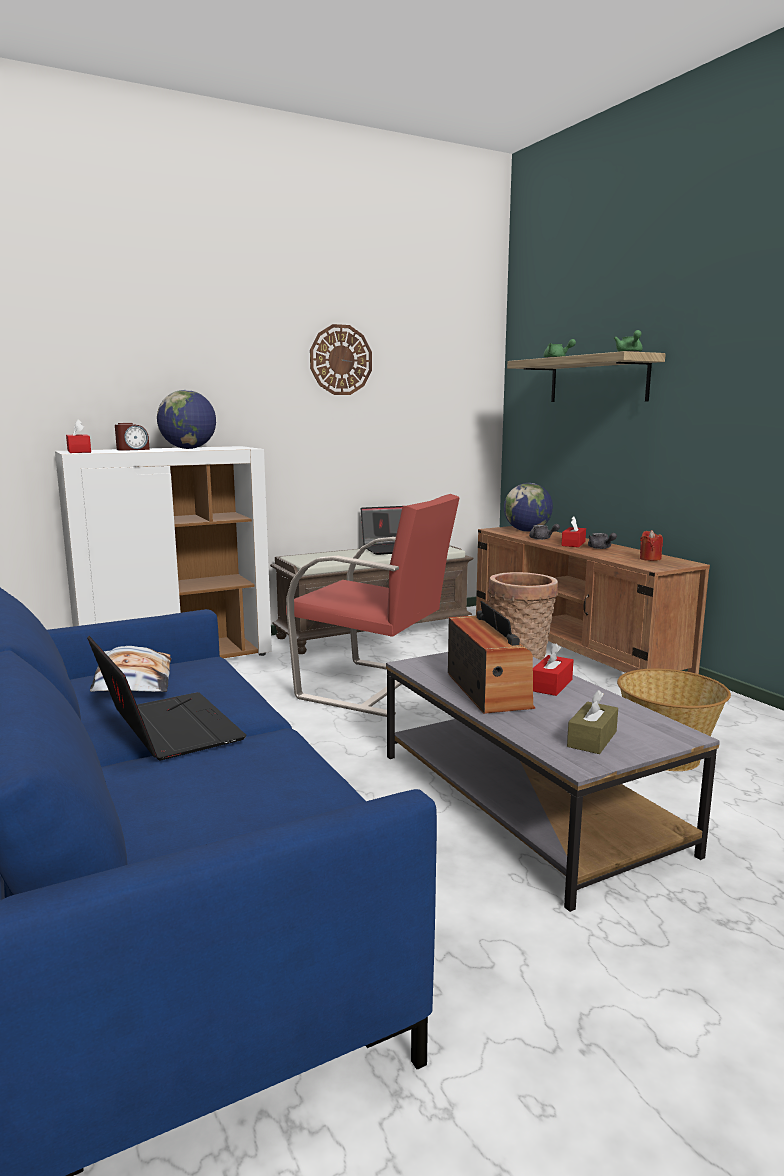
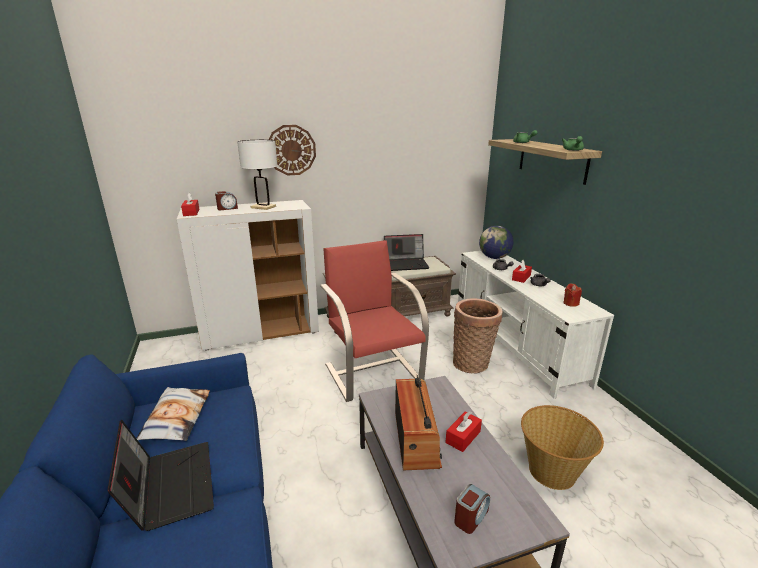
camera: 10 degrees right, 10 degrees up
(188, 448) = (263, 207): globe -> white table lamp
(340, 360) = (371, 138): wall clock -> wall clock (291, 150)
(374, 687) = (372, 372): red armchair -> red armchair turned 150 degrees counterclockwise
(573, 648) = (516, 343): brown tv stand -> white tv stand
(592, 739) = (471, 517): brown tissue box -> alarm clock

